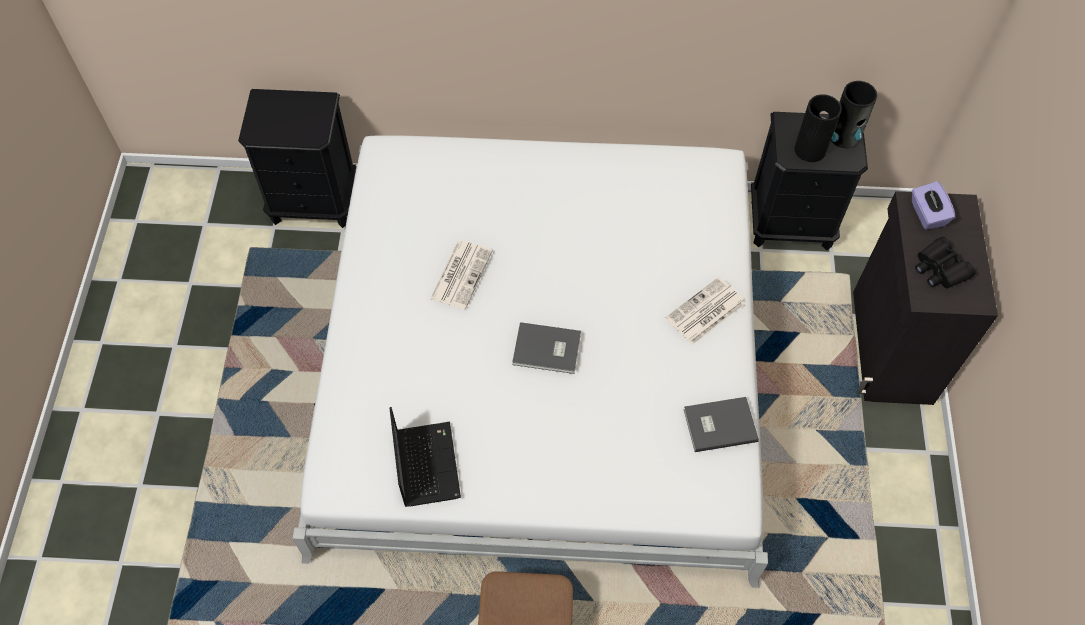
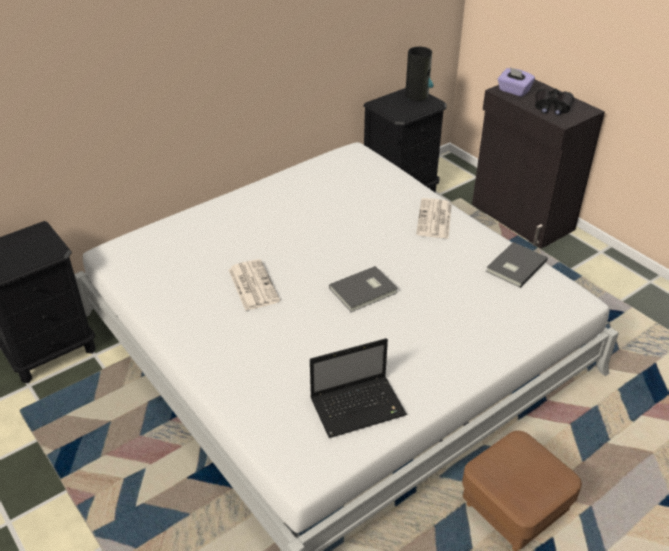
camera: 40 degrees left, 20 degrees down
(426, 463) = (359, 406): laptop -> laptop turned 120 degrees clockwise
(810, 149) = (406, 108): vase -> none

